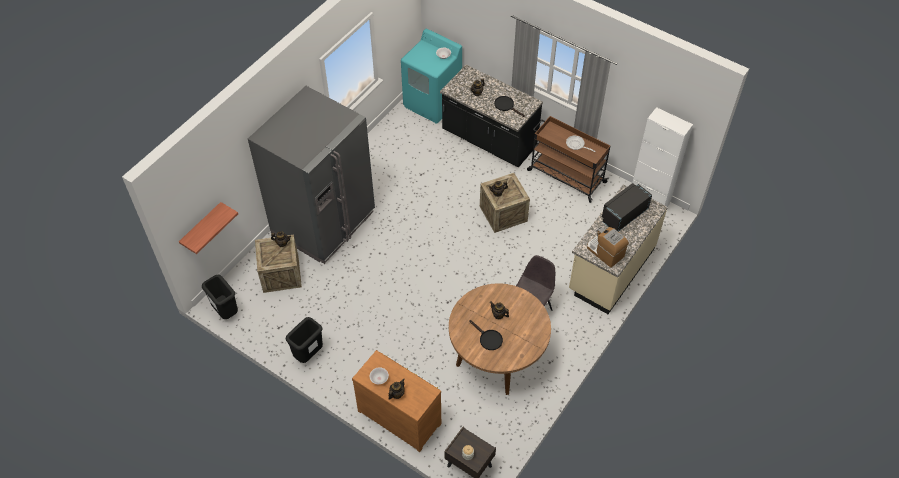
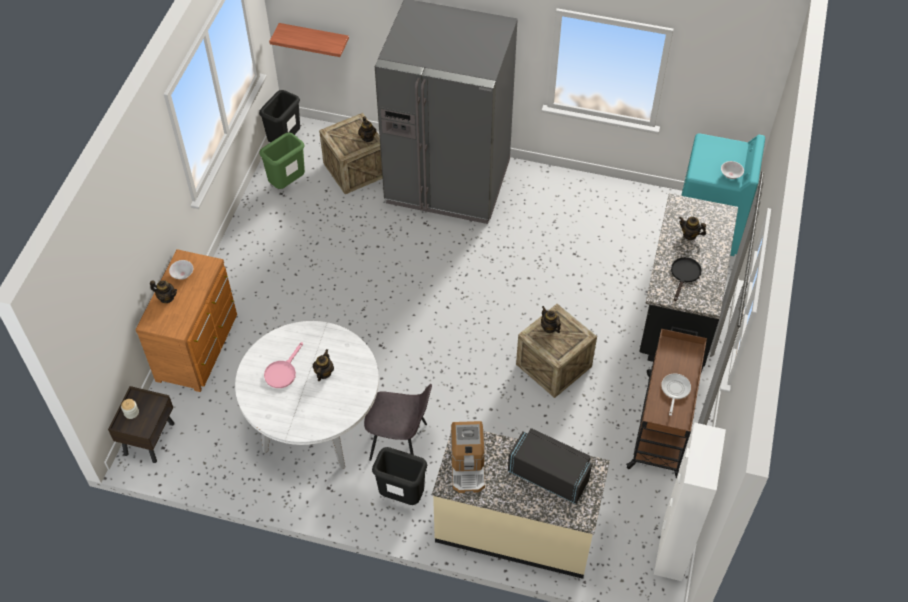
camera: 70 degrees right, 0 degrees up
(270, 321) = (287, 183): none -> green trash can
(308, 354) = (255, 232): black trash can -> black trash can (402, 495)
(488, 338) = (282, 372): black frying pan -> pink frying pan
(497, 357) = (315, 424): brown dining table -> white dining table
(605, 252) = (468, 466): coffee machine -> coffee machine turned 150 degrees clockwise

